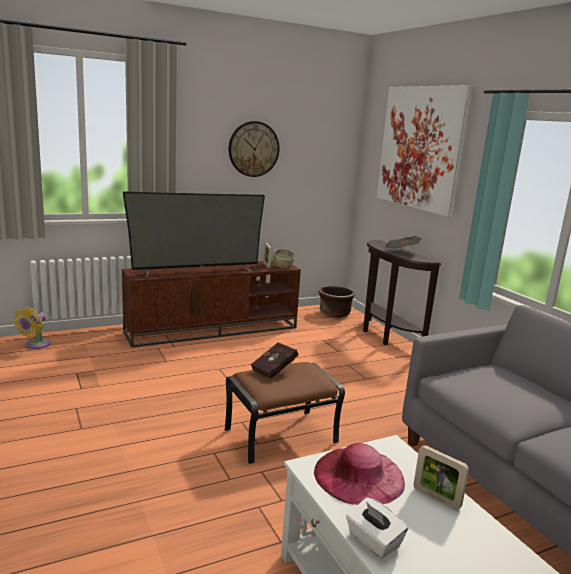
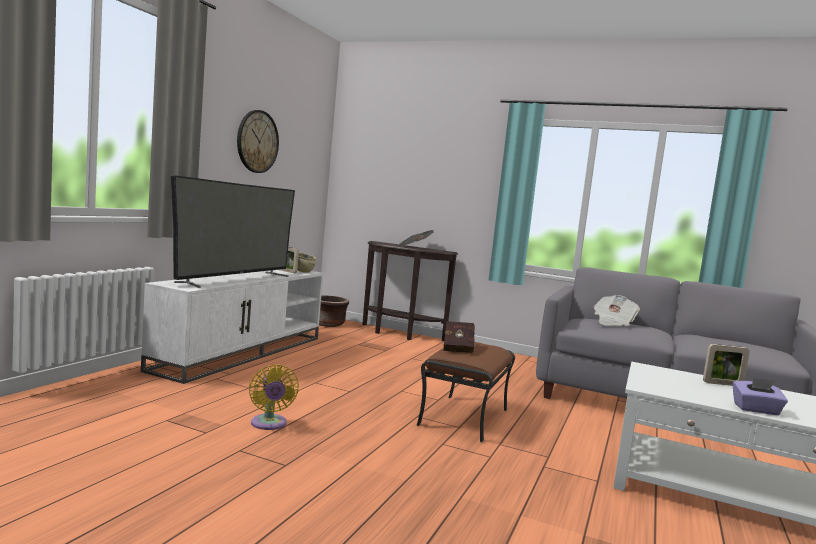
camera: 40 degrees left, 10 degrees down
(35, 345) = (42, 406): yellow fan -> yellow fan (269, 424)
(213, 329) = (241, 352): brown tv stand -> white tv stand
(359, 476) = (673, 384): pink hat -> none
(373, 541) = (756, 410): white tissue box -> purple tissue box
(421, 148) = (420, 150): picture -> none
(503, 382) = (613, 322): none -> newspaper

